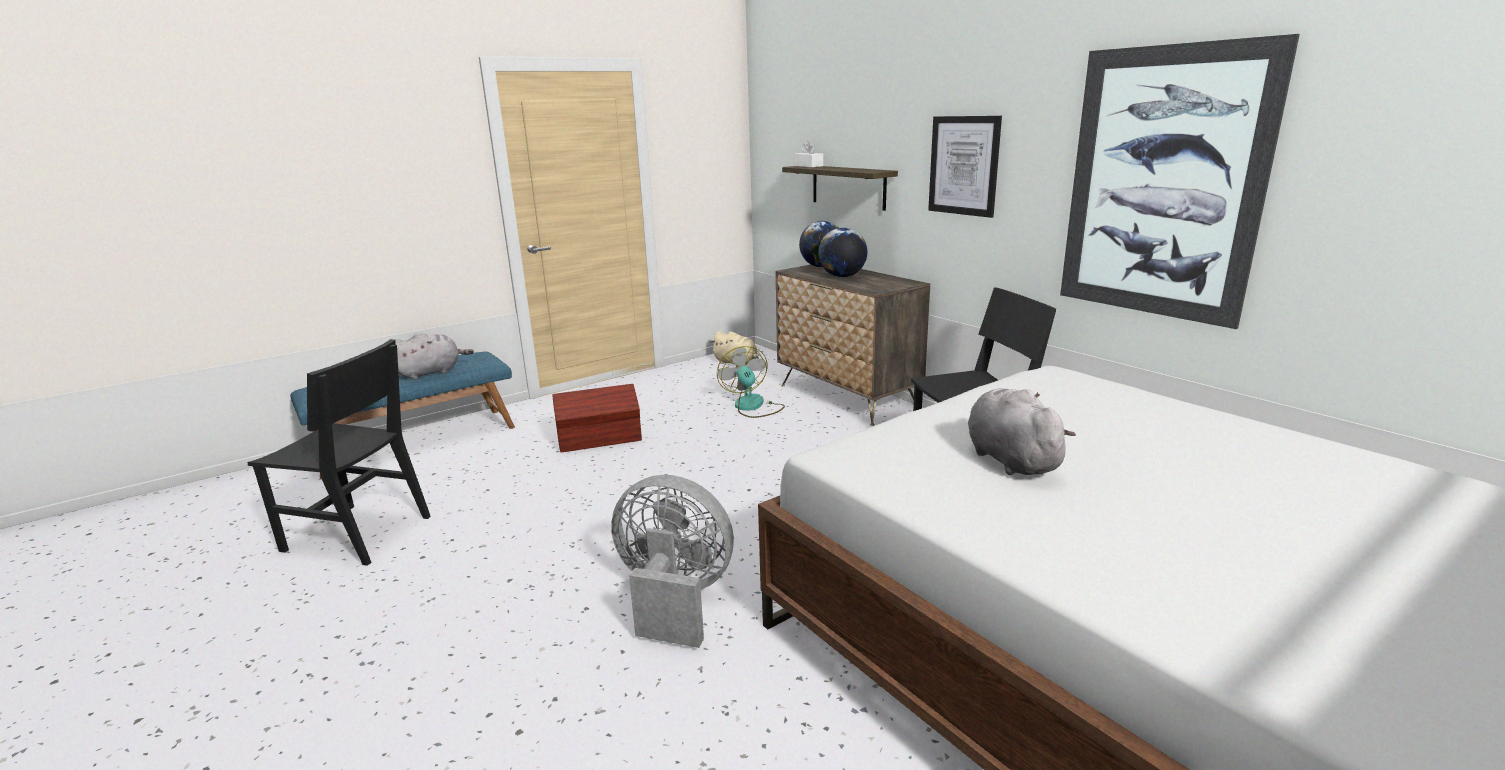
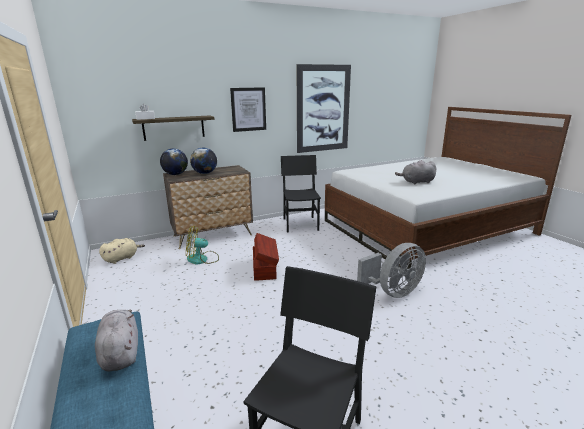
camera: 80 degrees left, 0 degrees up
(600, 439) = (207, 314): brown storage box -> brown storage box (265, 268)
(673, 599) = (393, 292): grey fan -> grey fan turned 150 degrees counterclockwise

